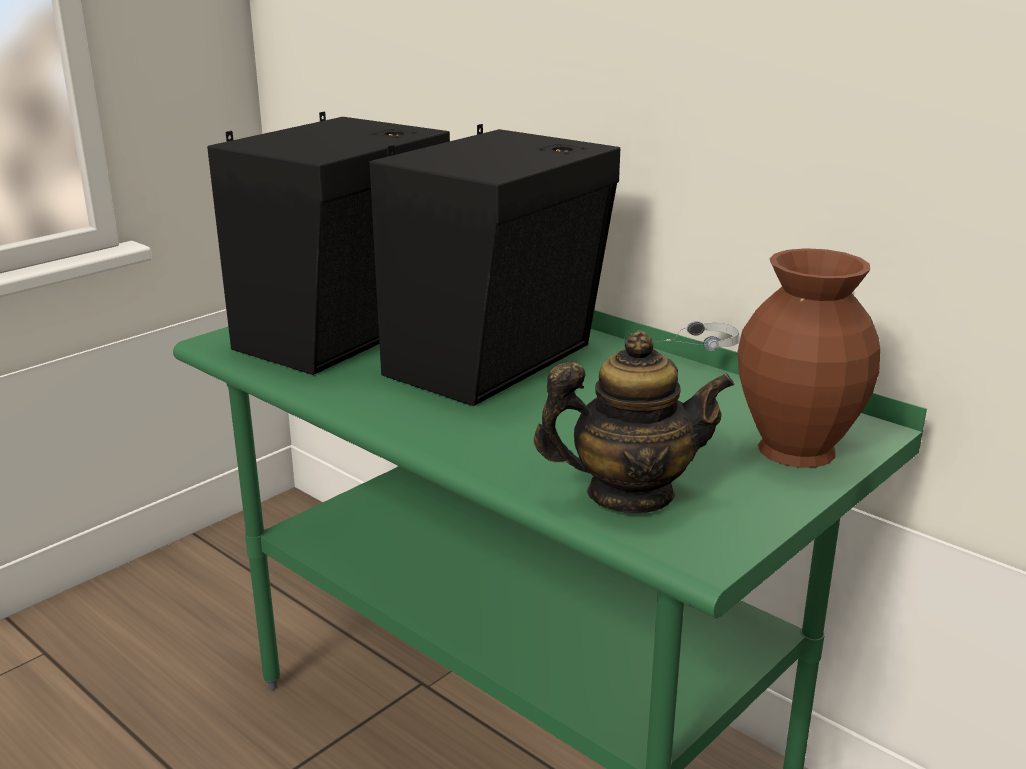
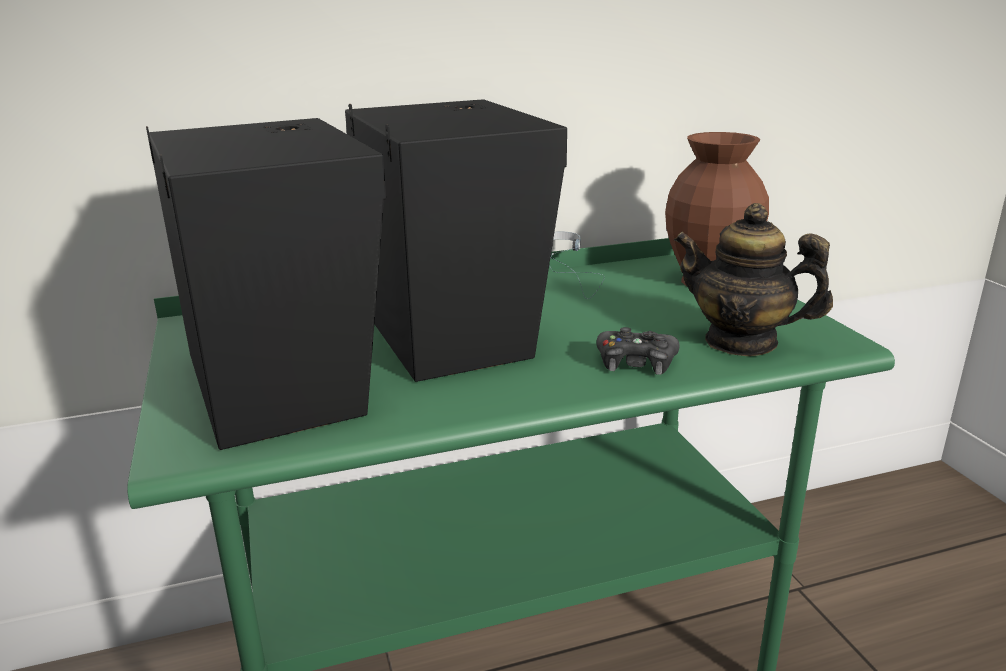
camera: 60 degrees left, 0 degrees up
(514, 450) = (636, 362): none -> black game controller
(629, 494) = (741, 341): teapot -> teapot turned 90 degrees counterclockwise

